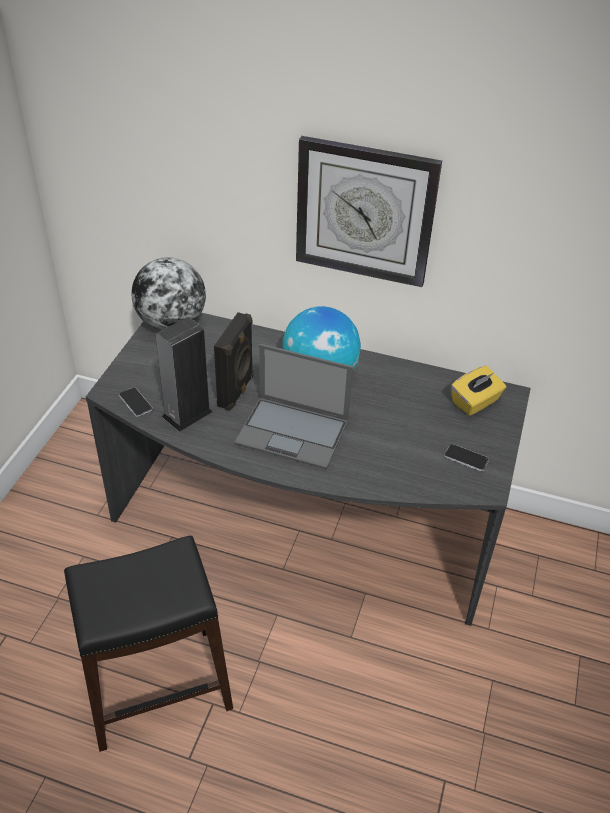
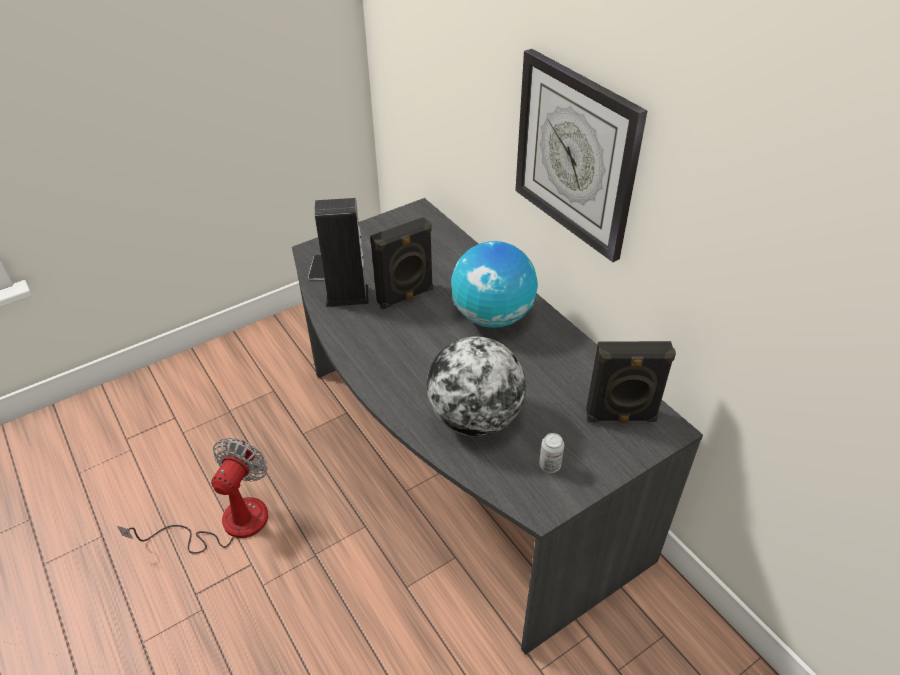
camera: 40 degrees right, 0 degrees up
(157, 688) = (227, 523): black stool -> fan
(171, 323) = (416, 218): globe -> globe (475, 418)
(294, 432) = (414, 354): laptop -> none
(466, 458) = (549, 465): phone -> can
(475, 402) = (621, 417): yellow tissue box -> black speaker

